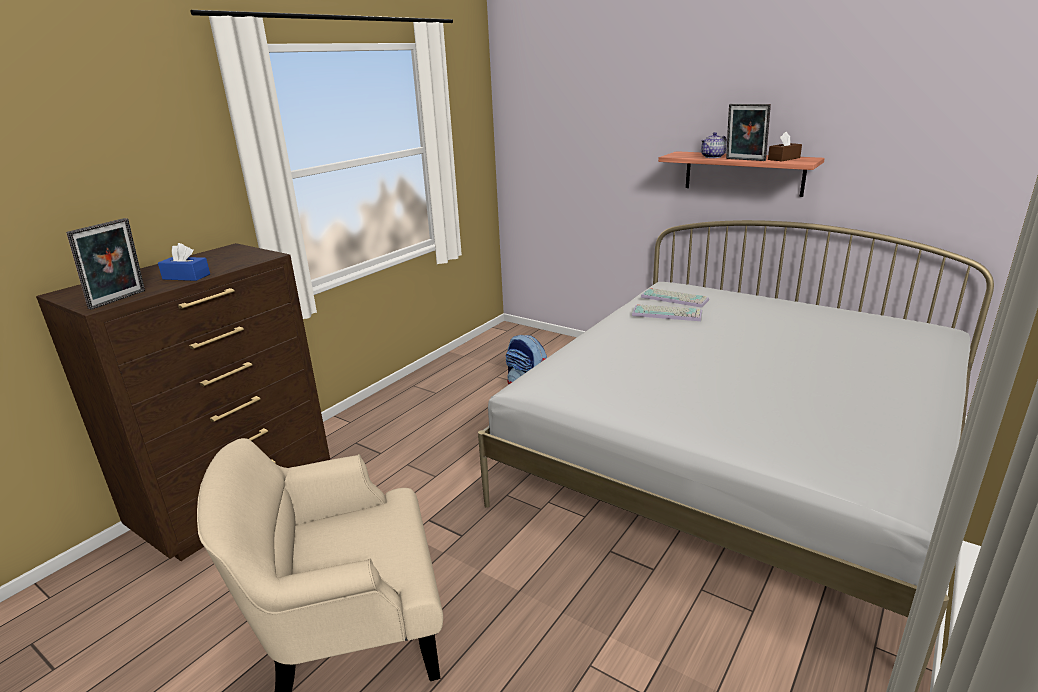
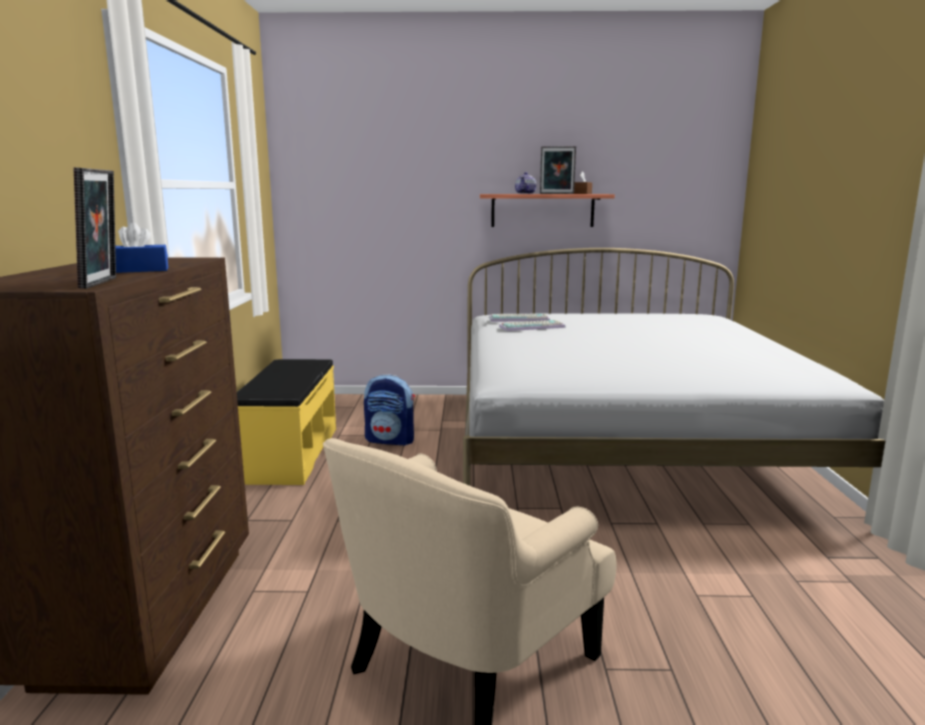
camera: 35 degrees left, 10 degrees down
(442, 387) = (289, 454): none -> yellow bench

